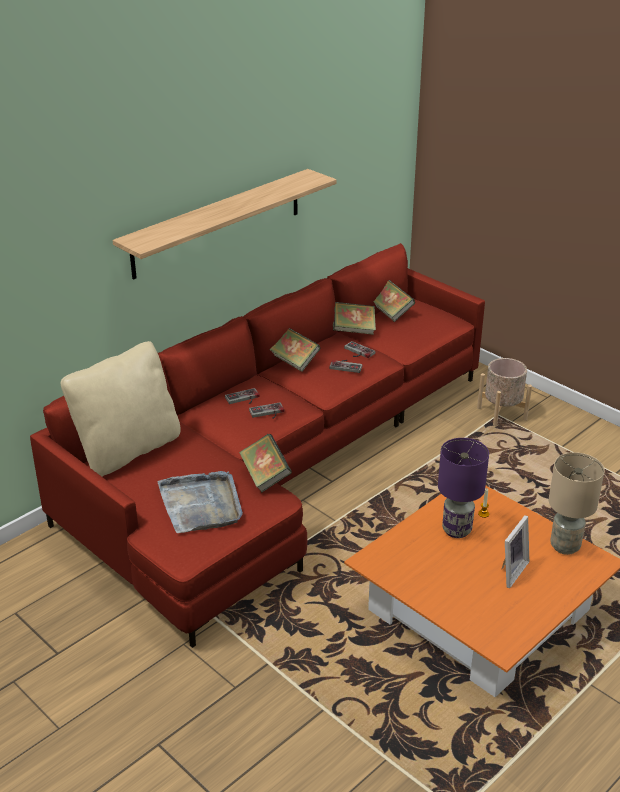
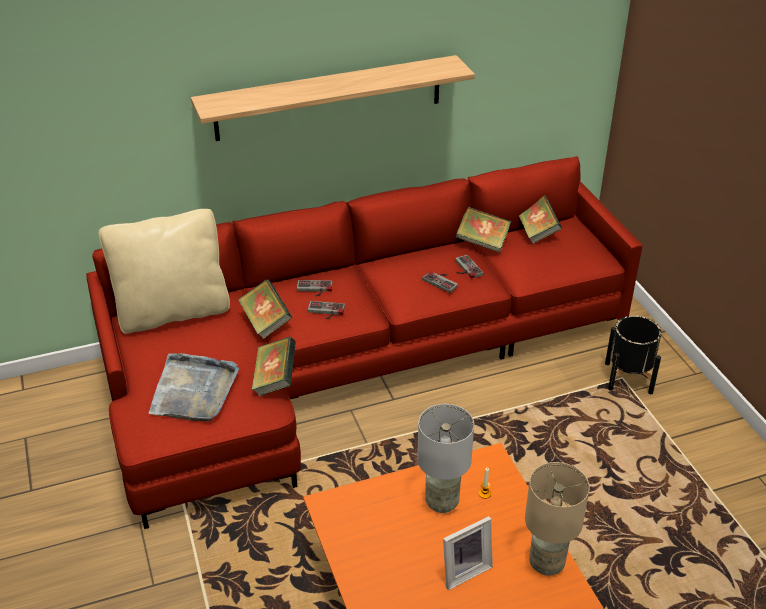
camera: 25 degrees right, 5 degrees up
(293, 361) = (392, 261): book -> book (266, 322)
(456, 531) = (441, 503): purple table lamp -> grey table lamp
(502, 413) = (628, 378): beige planter -> black planter

